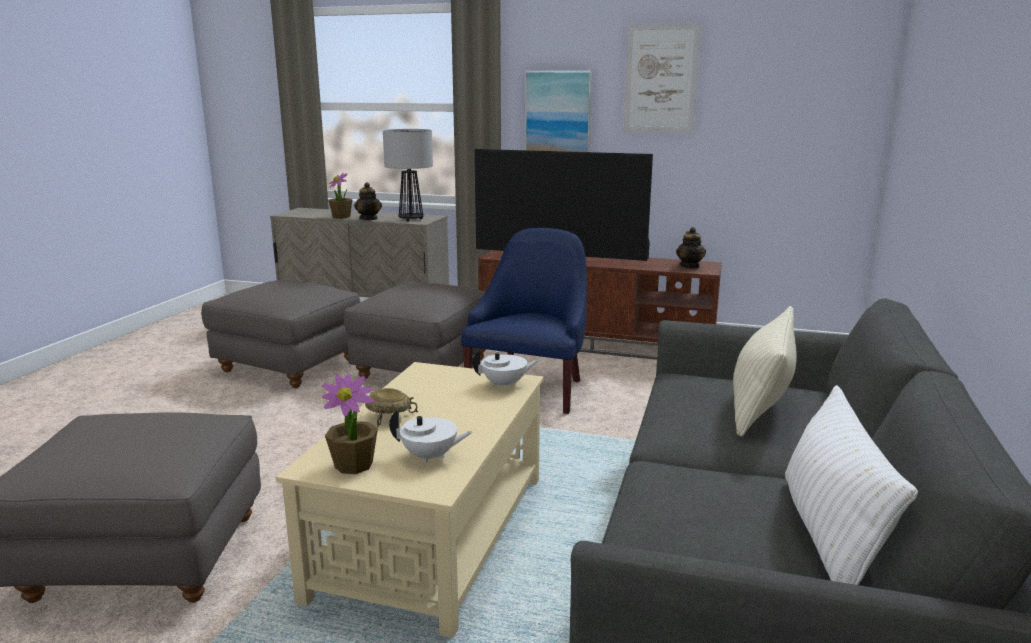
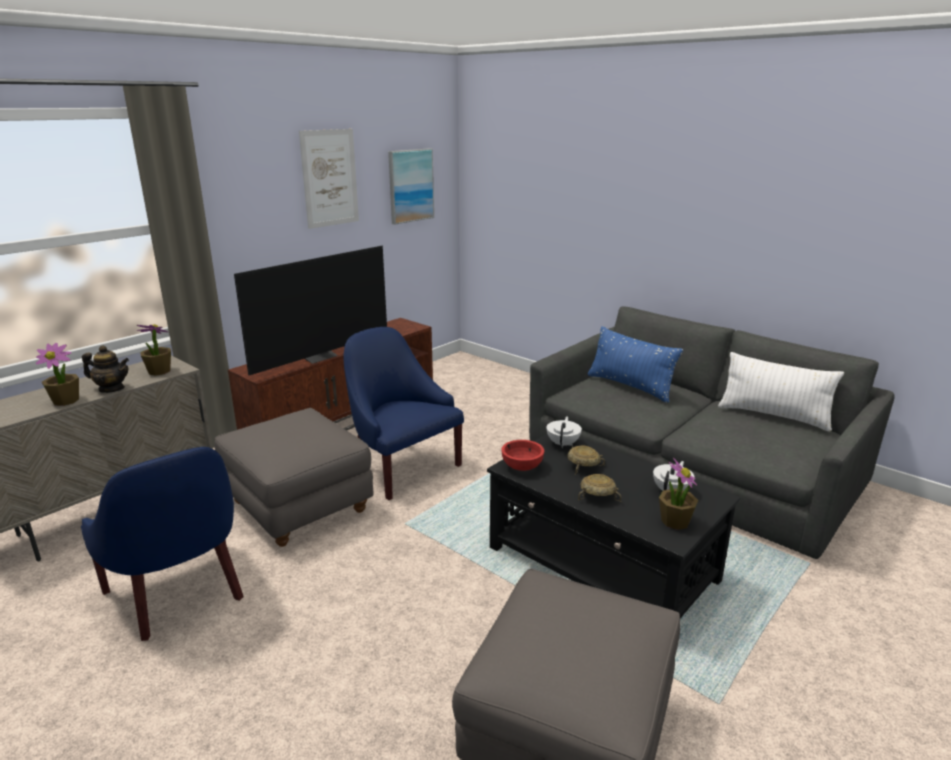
camera: 65 degrees left, 5 degrees up
(288, 366) = (180, 593): grey ottoman -> blue armchair
(410, 219) = (159, 371): table lamp -> potted plant
(430, 374) = (522, 466): none -> red bowl
(432, 534) = (602, 564): beige coffee table -> black coffee table
(455, 401) = (582, 467): none -> beige bowl
(558, 114) = (250, 221): picture -> picture (410, 185)
(690, 266) = (398, 327): teapot -> none
(760, 406) = (630, 386): beige pillow -> blue pillow

